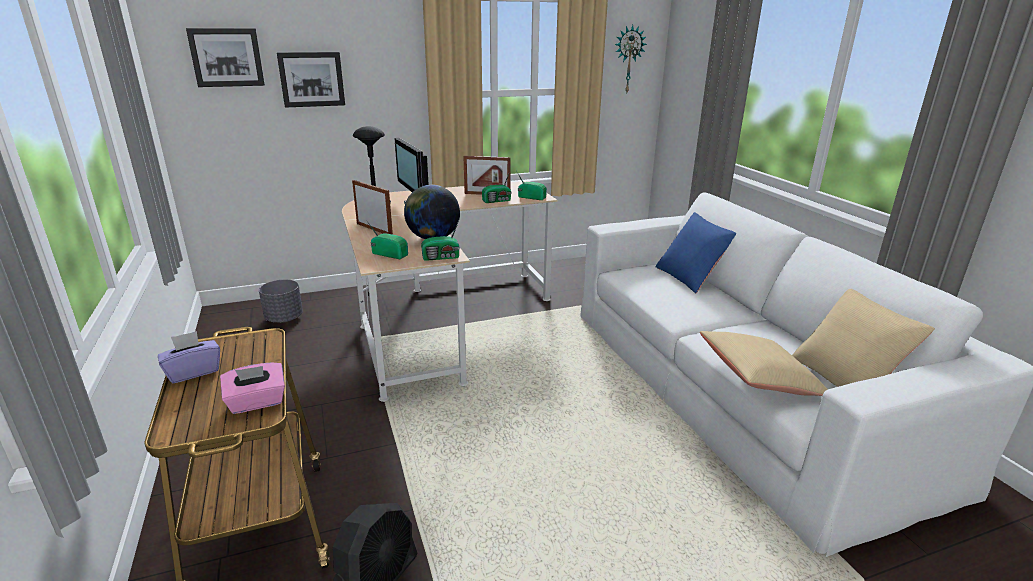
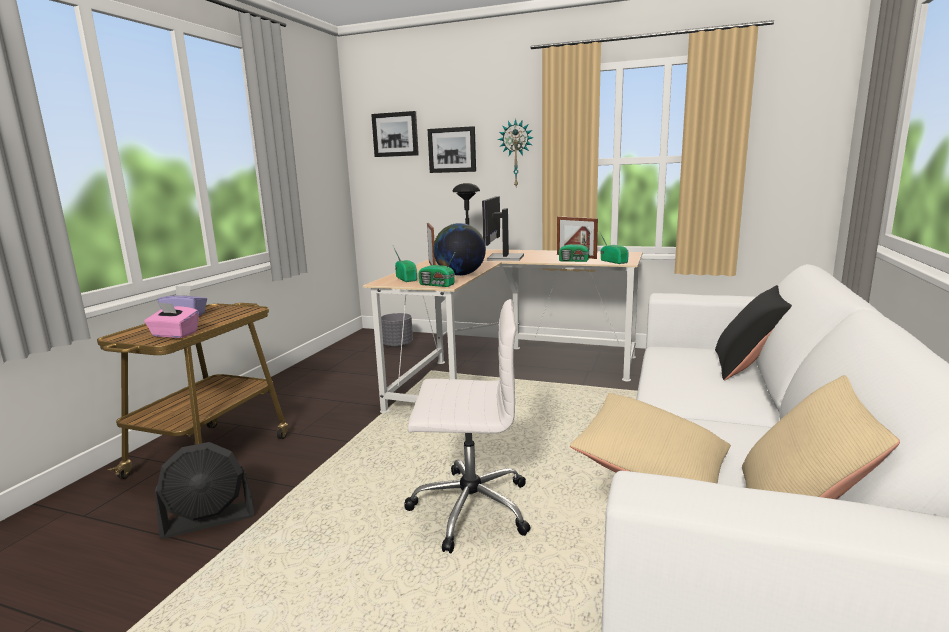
camera: 40 degrees right, 10 degrees down
(578, 455) = (469, 508): none -> white office chair
(628, 59) = (793, 120): wall clock -> wall clock (516, 154)
(691, 277) = (748, 366): blue pillow -> black pillow

